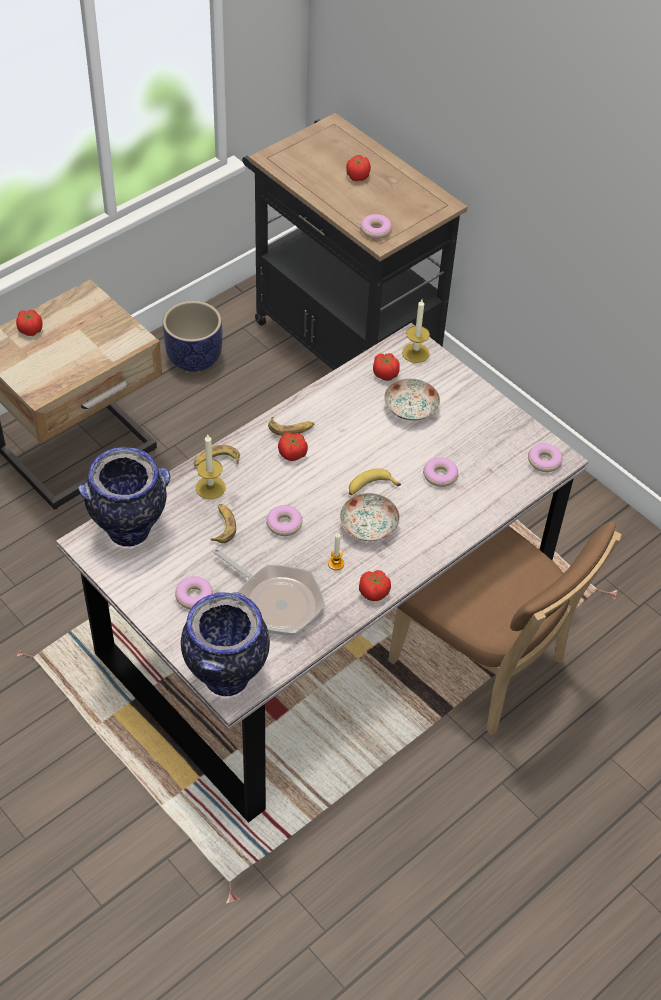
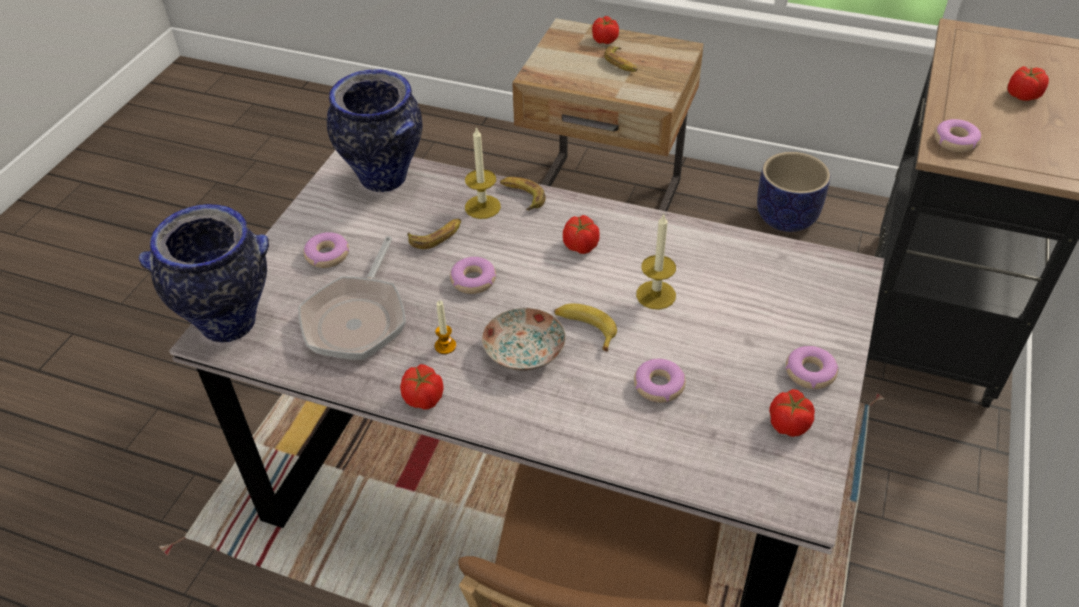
camera: 65 degrees right, 5 degrees down
(291, 428) = (616, 229): banana -> banana (621, 63)
(385, 374) = (775, 269): tomato -> tomato (788, 423)
(410, 408) = (743, 313): plate -> none
(415, 353) = (838, 282): candle -> candle (656, 295)
(544, 461) = (783, 488): donut -> donut (810, 372)

